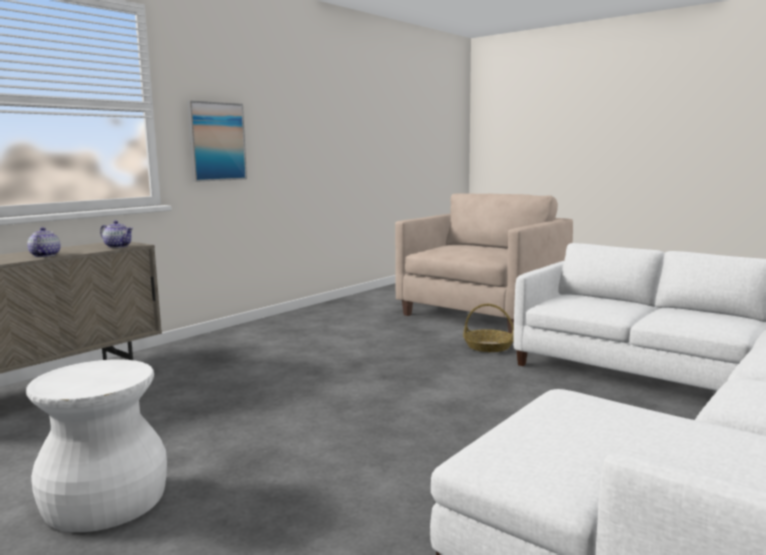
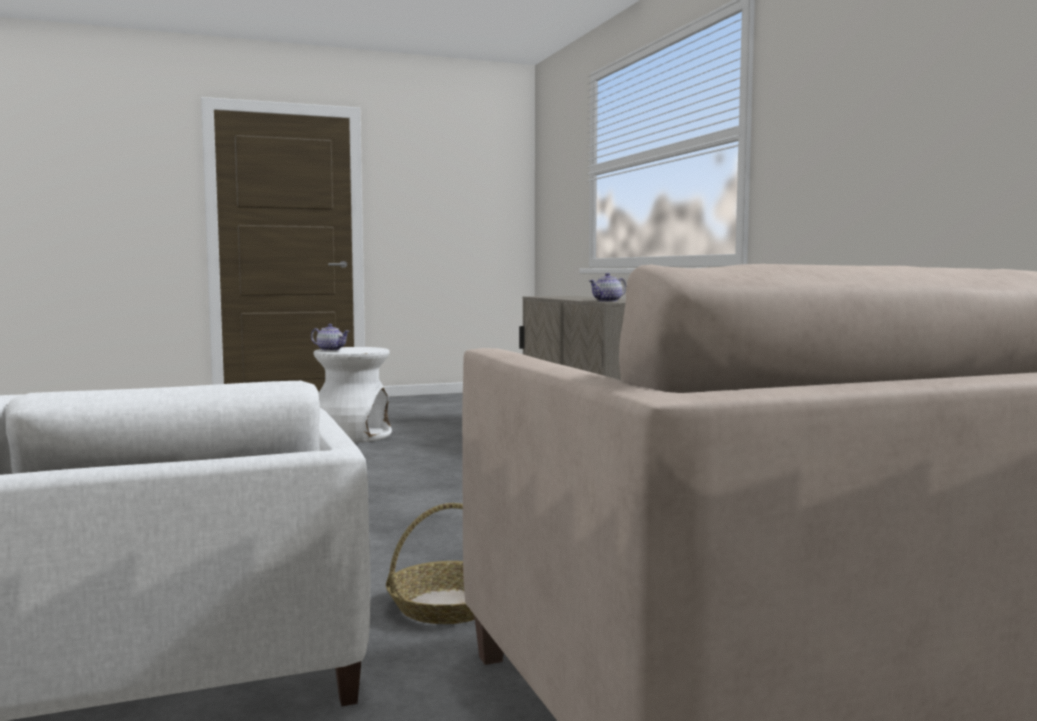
camera: 120 degrees right, 5 degrees down
(45, 255) = (576, 298): teapot -> teapot (331, 350)
(216, 141) = (816, 165): picture -> none

